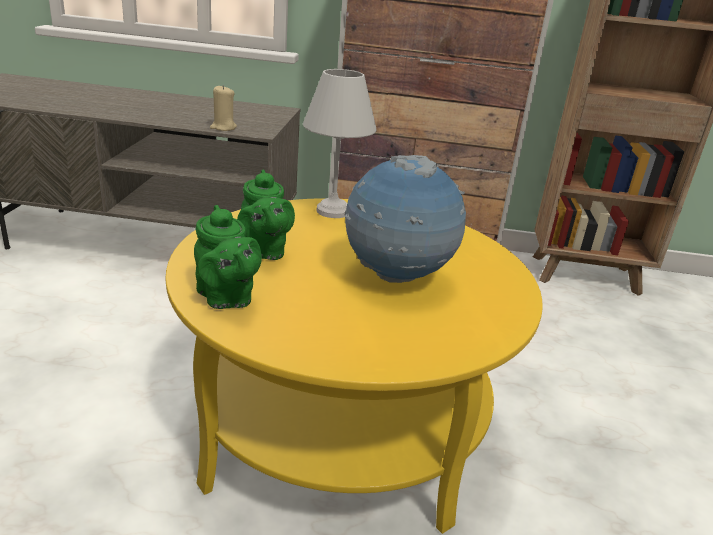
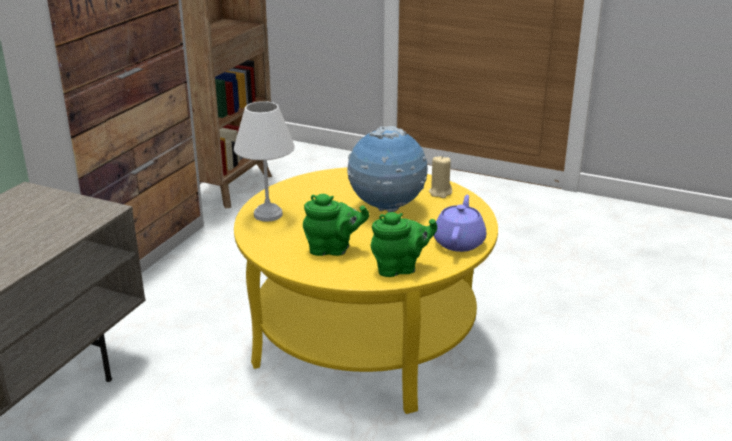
camera: 70 degrees left, 0 degrees up
(223, 128) = (79, 227): beige candle -> beige candle (440, 192)
(325, 343) = (459, 242): none -> purple teapot

